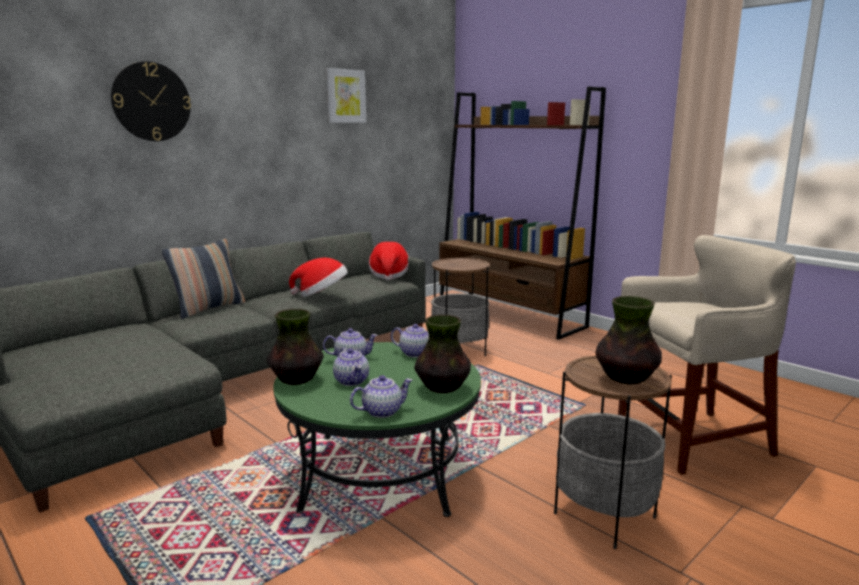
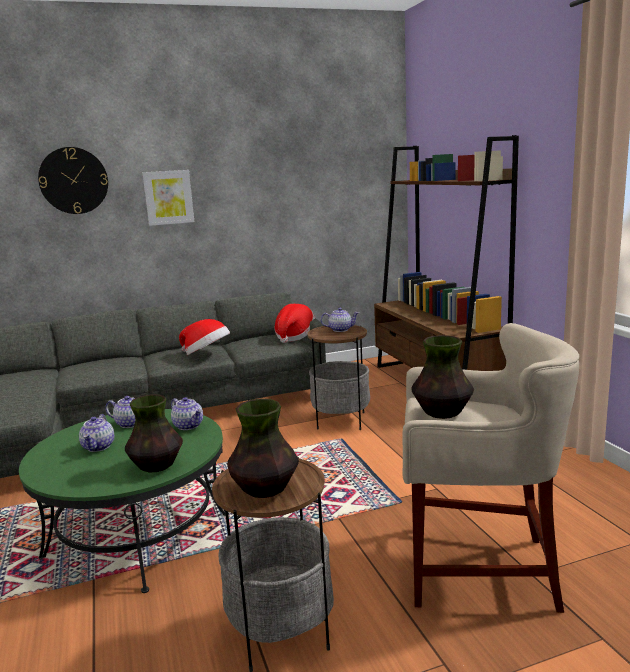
camera: 25 degrees right, 0 degrees up
(208, 308) = (108, 360): pillow -> none
(296, 380) = (62, 439): vase -> vase (441, 413)
(345, 96) = (269, 160): picture -> picture (168, 197)
(382, 411) = (77, 481): teapot -> teapot (340, 329)

